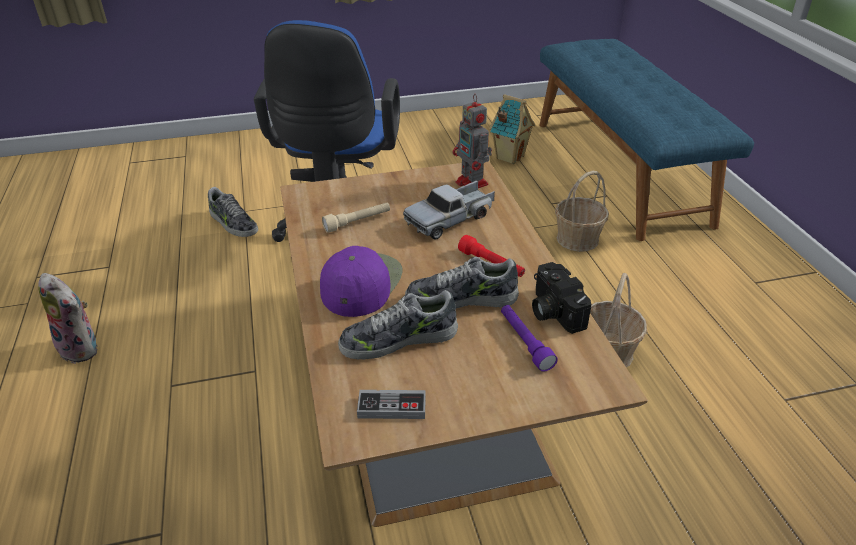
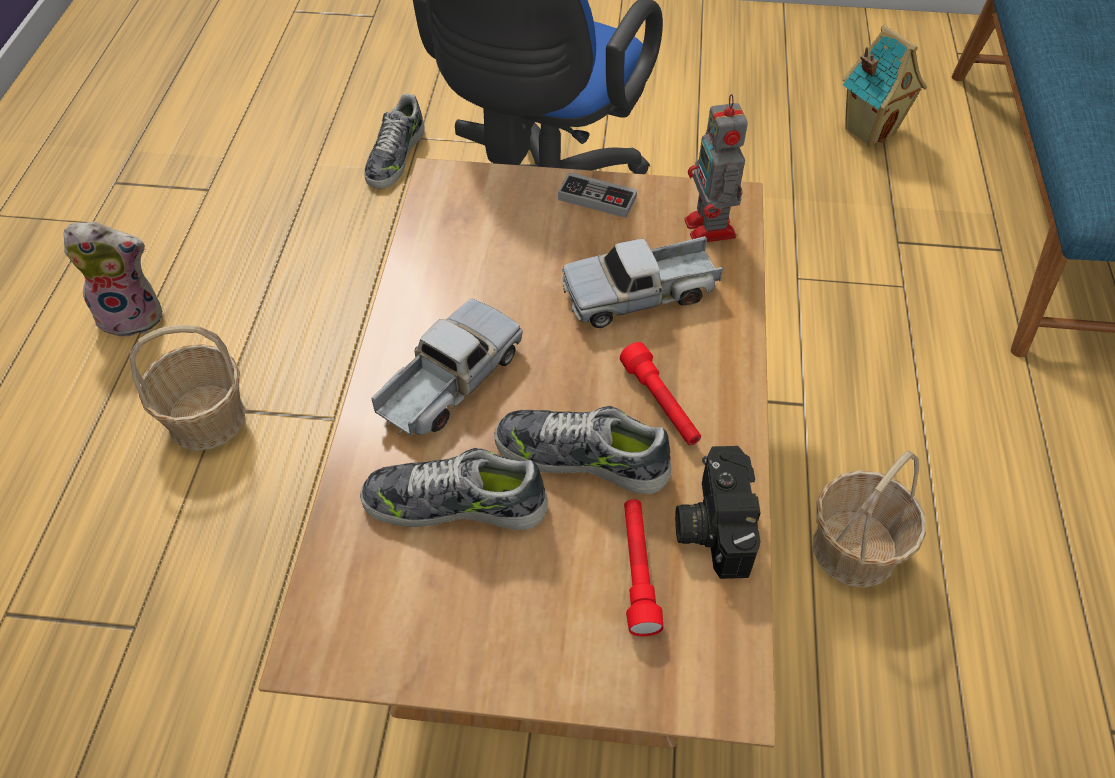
camera: 20 degrees right, 15 degrees up
(83, 348) = (134, 315): plush toy -> plush toy turned 60 degrees counterclockwise
(233, 223) = (395, 156): shoe -> shoe turned 45 degrees clockwise
(357, 222) = (497, 261): beige flashlight -> none
(361, 283) = (449, 381): purple cap -> toy truck
(392, 407) = (391, 622): game controller -> game controller (597, 198)
(524, 342) = (637, 571): purple flashlight -> red flashlight
(577, 239) = (907, 323): basket -> basket (206, 418)

